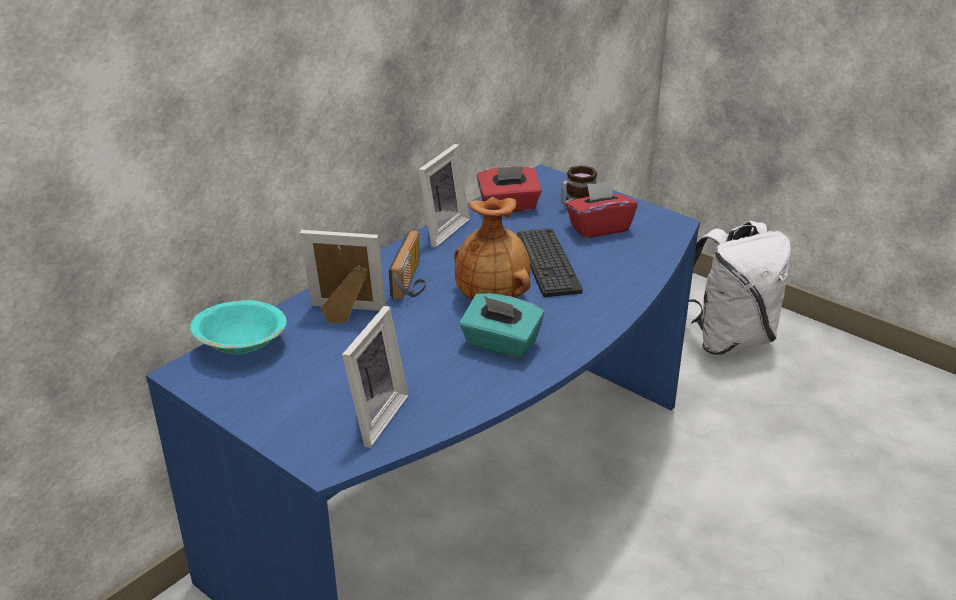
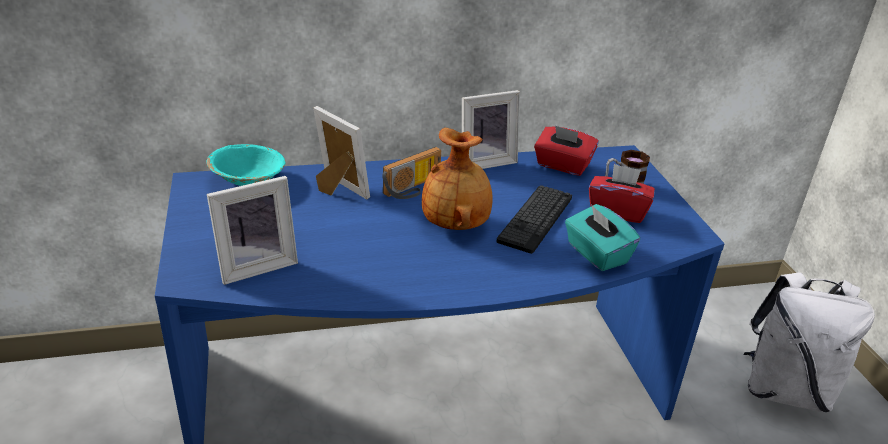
camera: 35 degrees right, 0 degrees up
(501, 345) = (413, 261): turquoise tissue box -> turquoise tissue box (596, 254)

